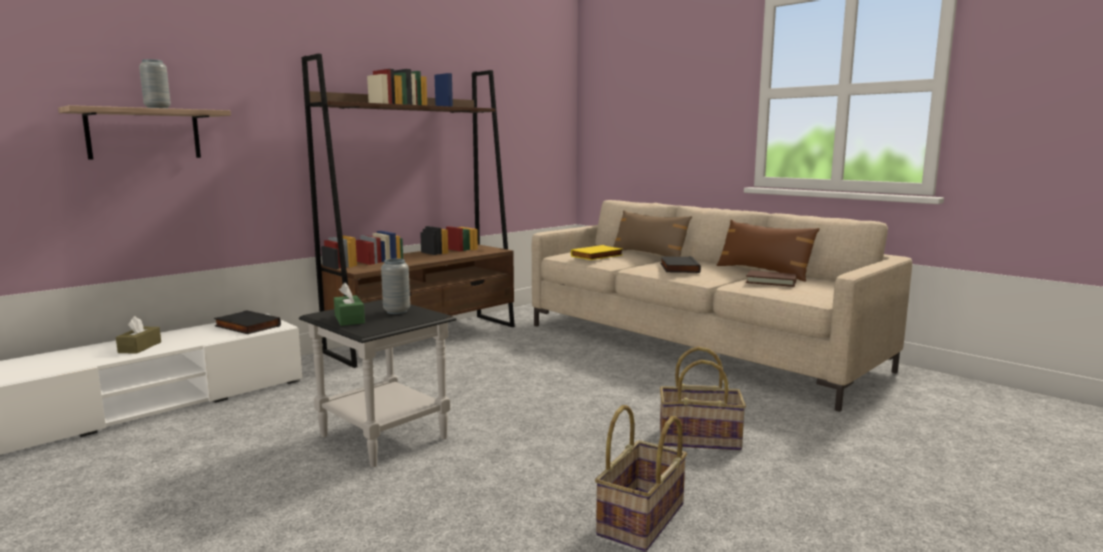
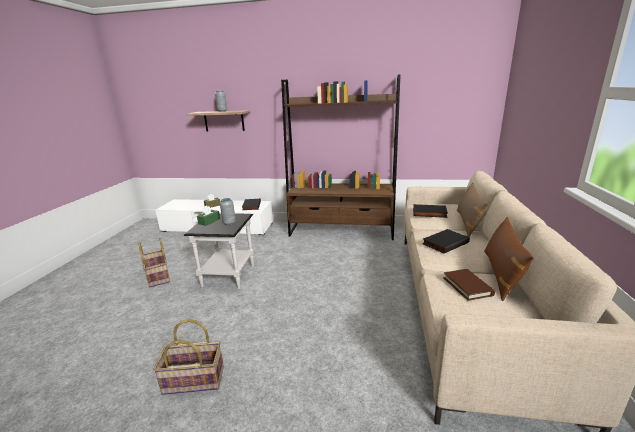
camera: 55 degrees right, 10 degrees up
(597, 256) = (429, 213): yellow book -> black book
(699, 438) = (308, 364): basket -> basket (159, 276)

